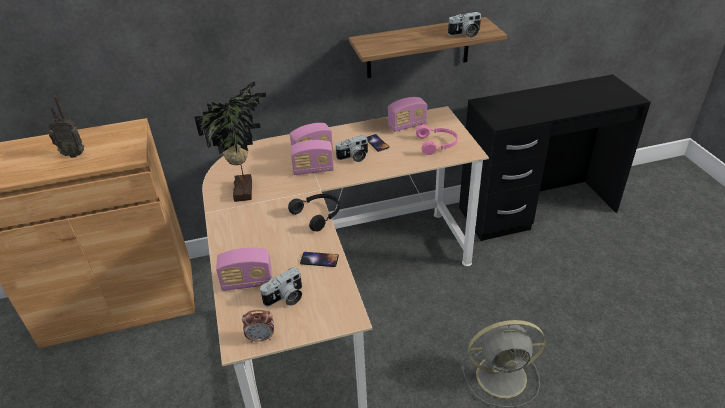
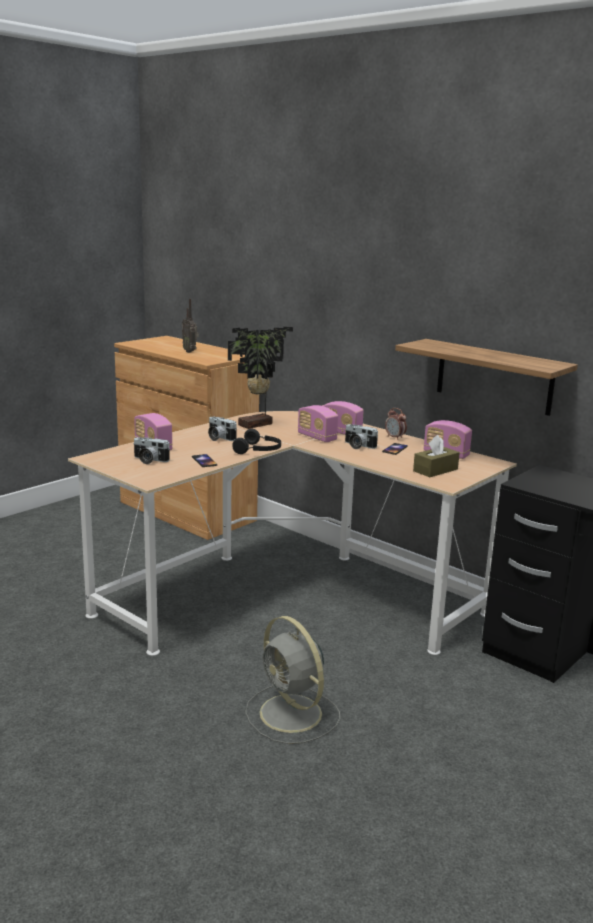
camera: 55 degrees right, 20 degrees down
(261, 338) = (102, 462): alarm clock -> alarm clock (395, 437)
(437, 144) = (435, 470): pink headphones -> brown tissue box
(465, 34) = (515, 362): camera -> camera (219, 438)

